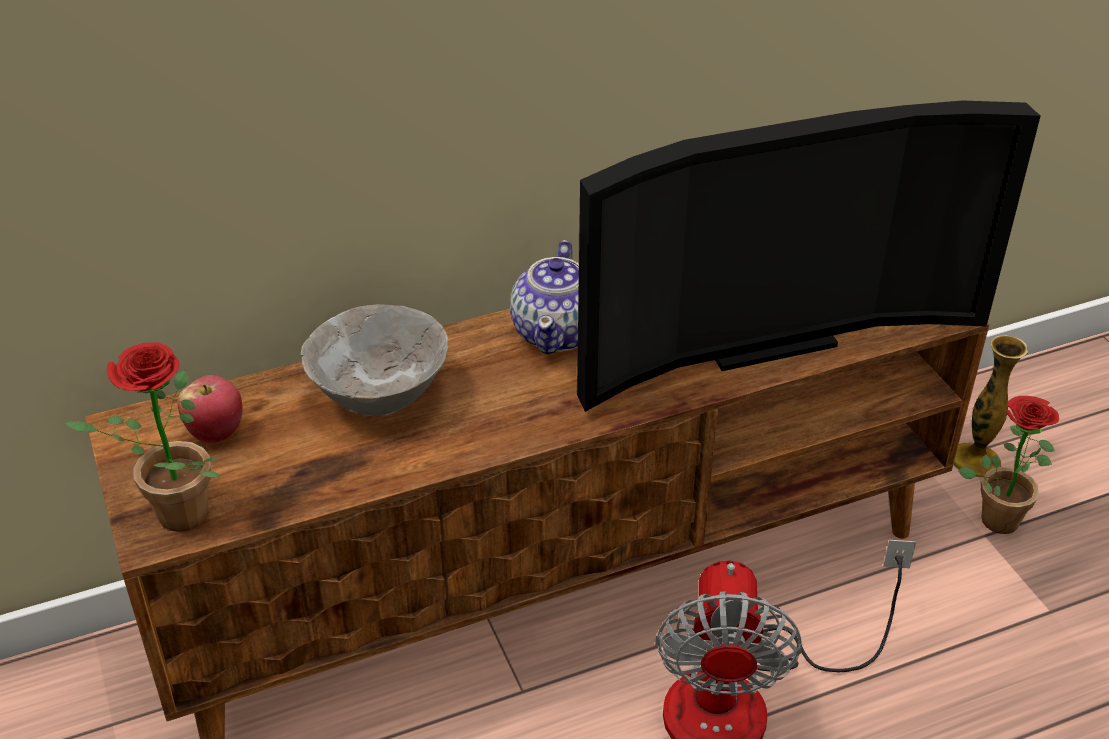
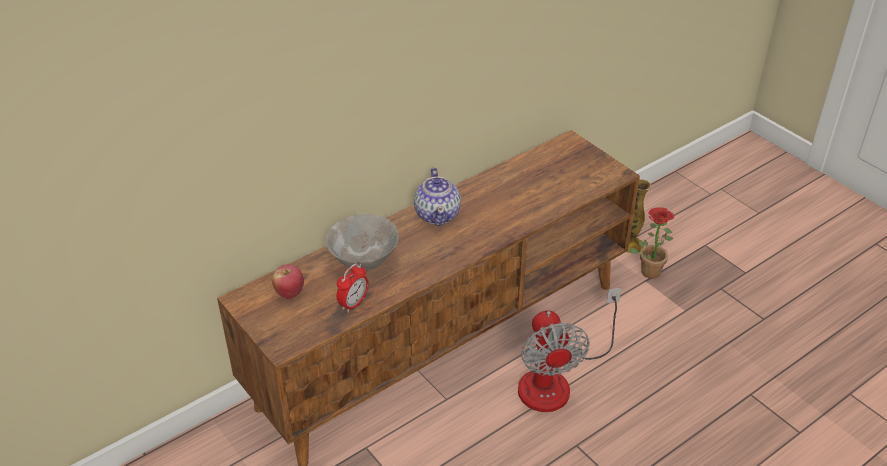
camera: 15 degrees left, 0 degrees up
(172, 518) = (287, 337): potted plant -> none
(324, 476) = (353, 304): none -> alarm clock
(762, 336) = (537, 199): television -> none

